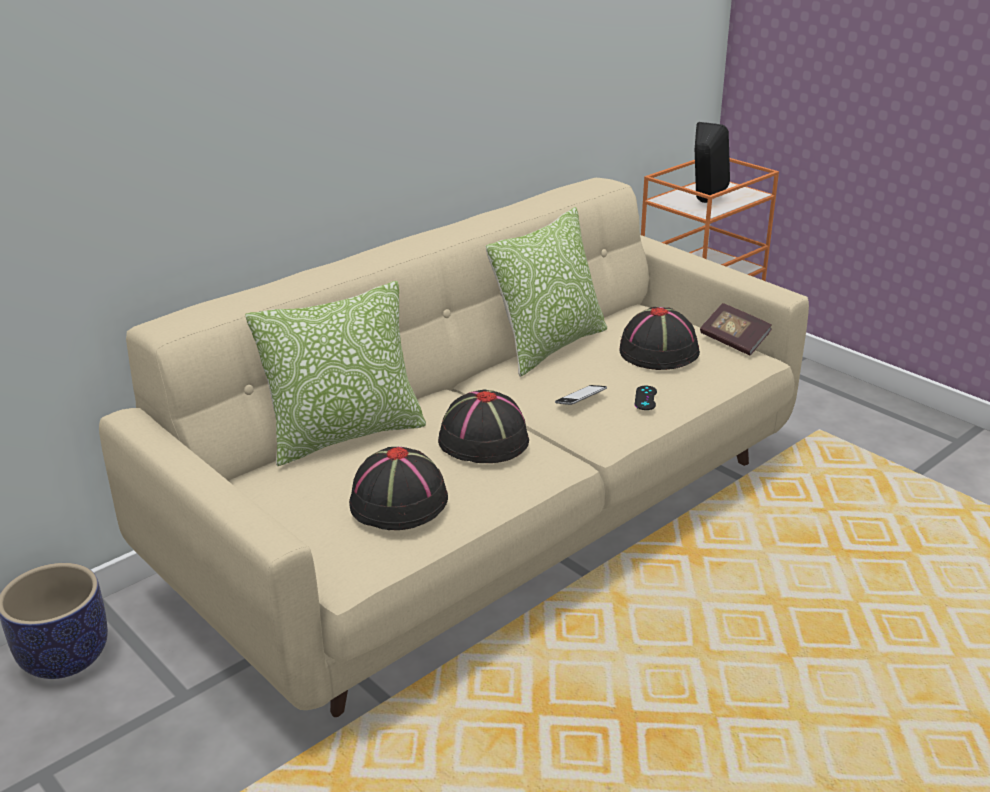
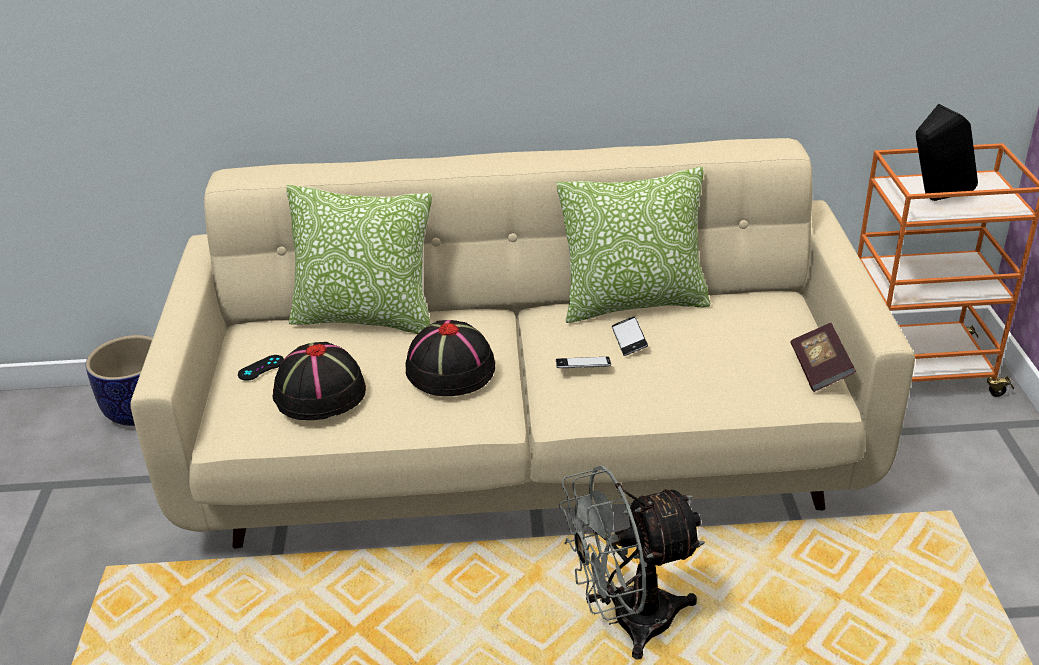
camera: 40 degrees right, 5 degrees up
(588, 369) = (629, 340): none -> phone
(645, 398) = (641, 391): black game controller -> black game controller (261, 368)
(659, 351) = (720, 349): black hat -> none
(720, 595) = (627, 621): none -> grey fan

